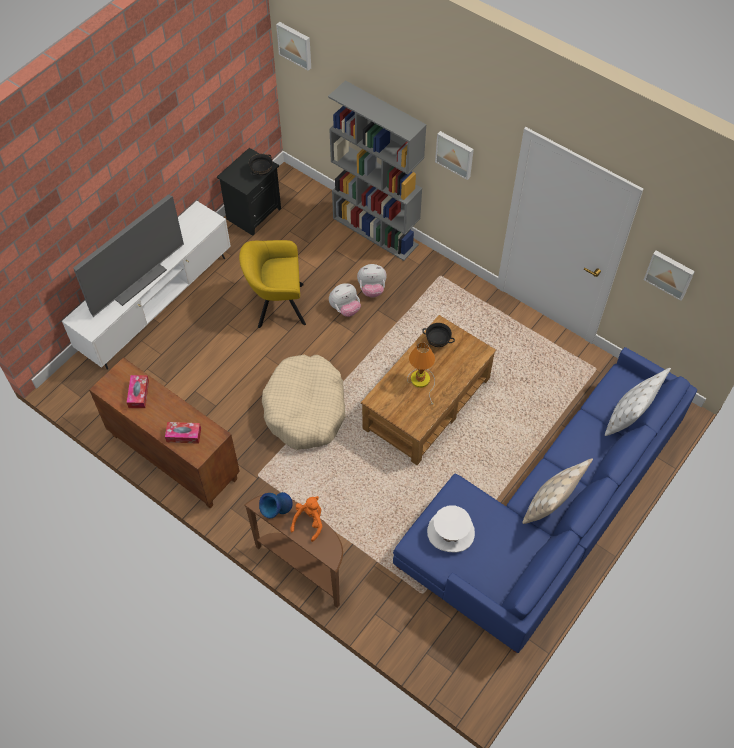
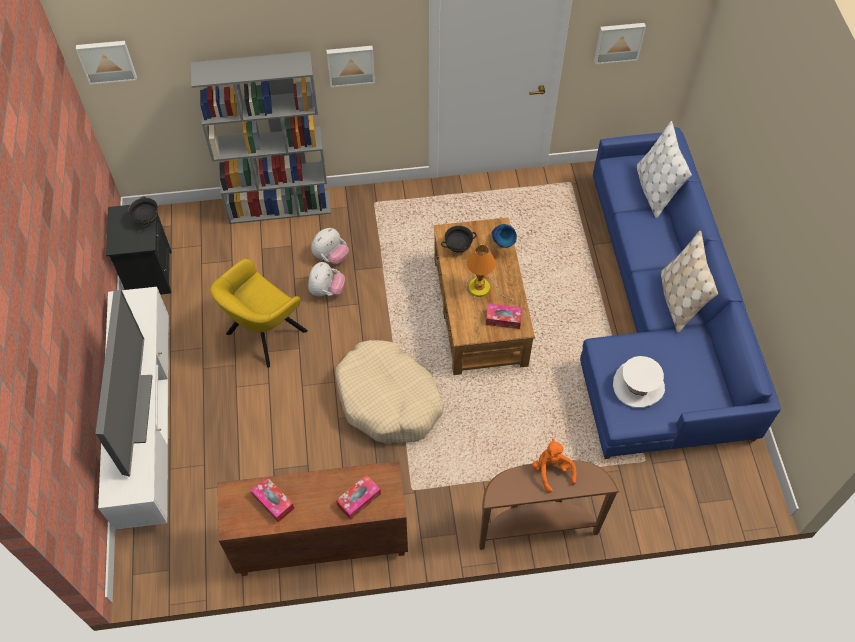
camera: 45 degrees left, 0 degrees up
(277, 512) = (518, 488): blue vase -> blue vase (502, 246)
(412, 412) = (503, 319): none -> tissue box

